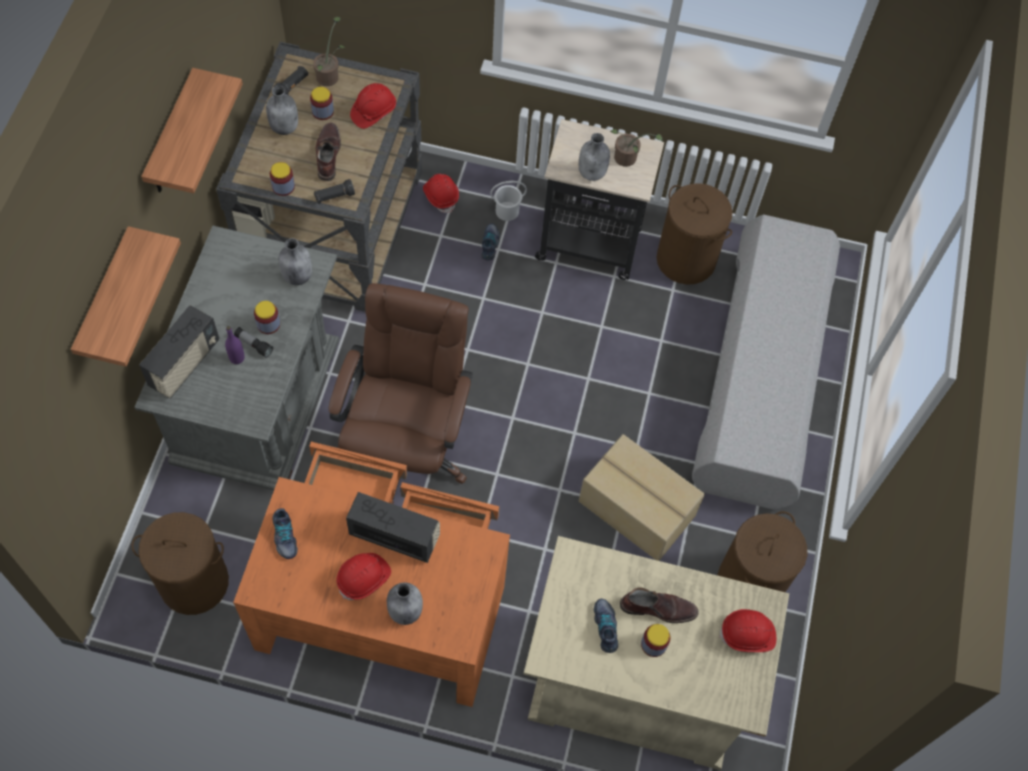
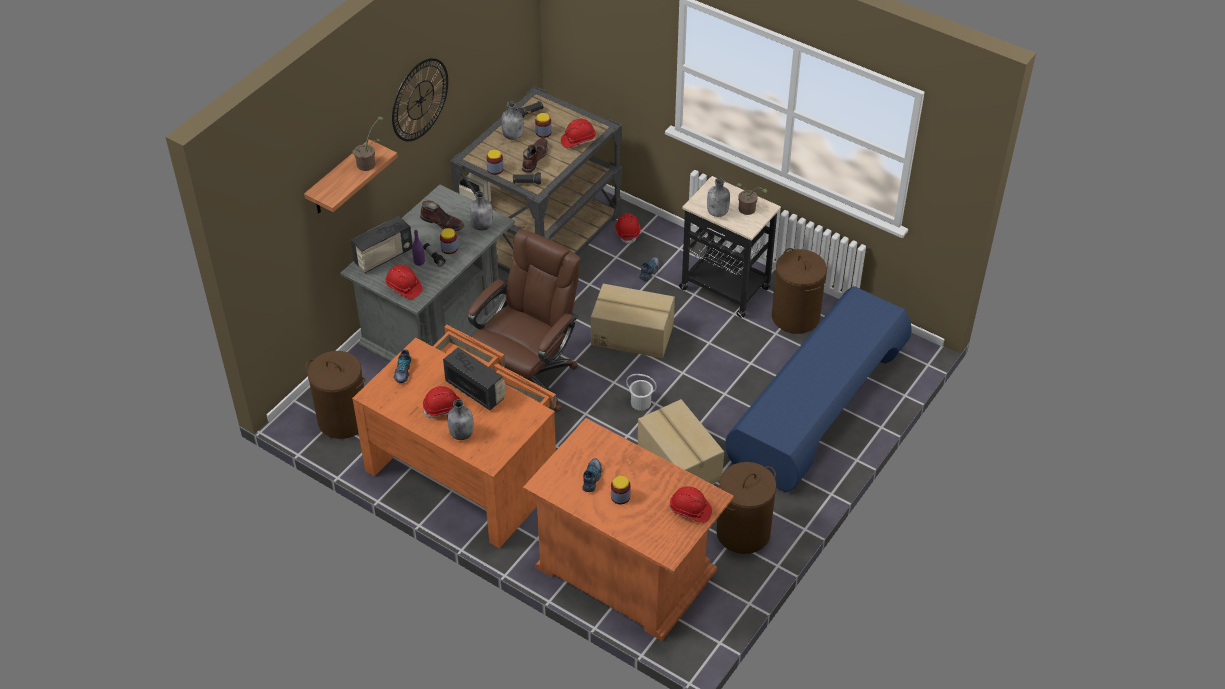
camera: 25 degrees right, 15 degrees down
(172, 136) = (420, 99): shelf -> wall clock
(233, 405) = (404, 288): none -> red hard hat
(329, 75) = (558, 112): potted plant -> potted plant (369, 163)
(506, 341) = (632, 334): none -> cardboard box
(507, 211) = (673, 253): white bucket -> white bucket (641, 403)
(636, 680) = (626, 567): beige cabinet -> orange cabinet
(658, 608) = (634, 477): brown boot -> brown boot (443, 222)
(762, 375) = (818, 405): grey bench -> blue bench

